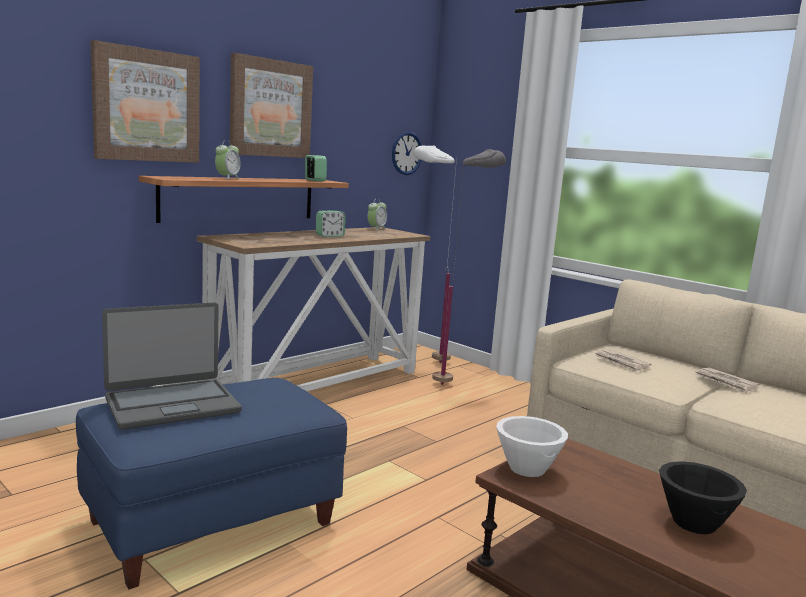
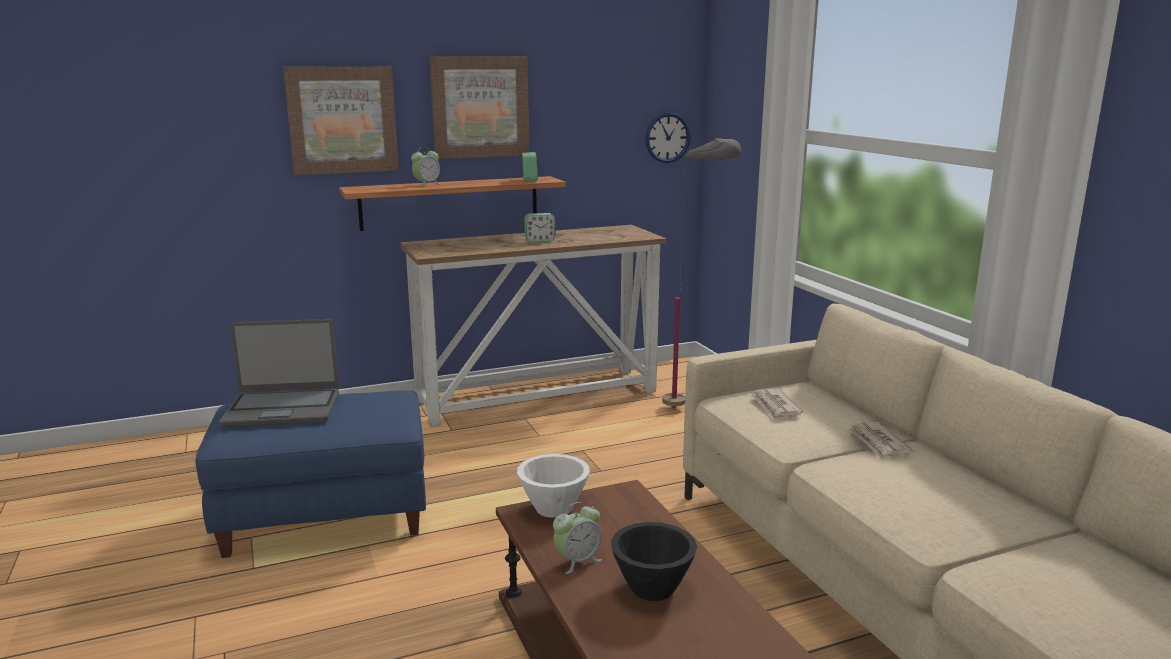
camera: 25 degrees right, 5 degrees up
(376, 229) = (617, 228): alarm clock -> alarm clock (577, 561)
(424, 361) = (682, 379): white floor lamp -> none

